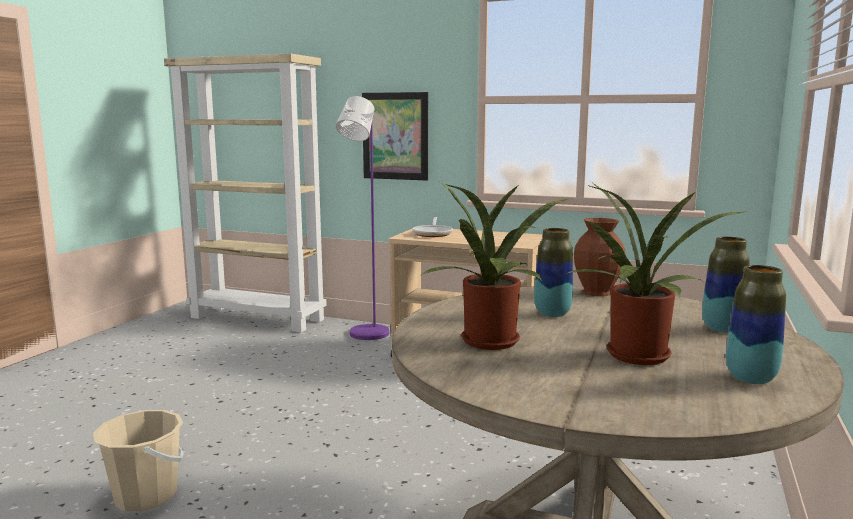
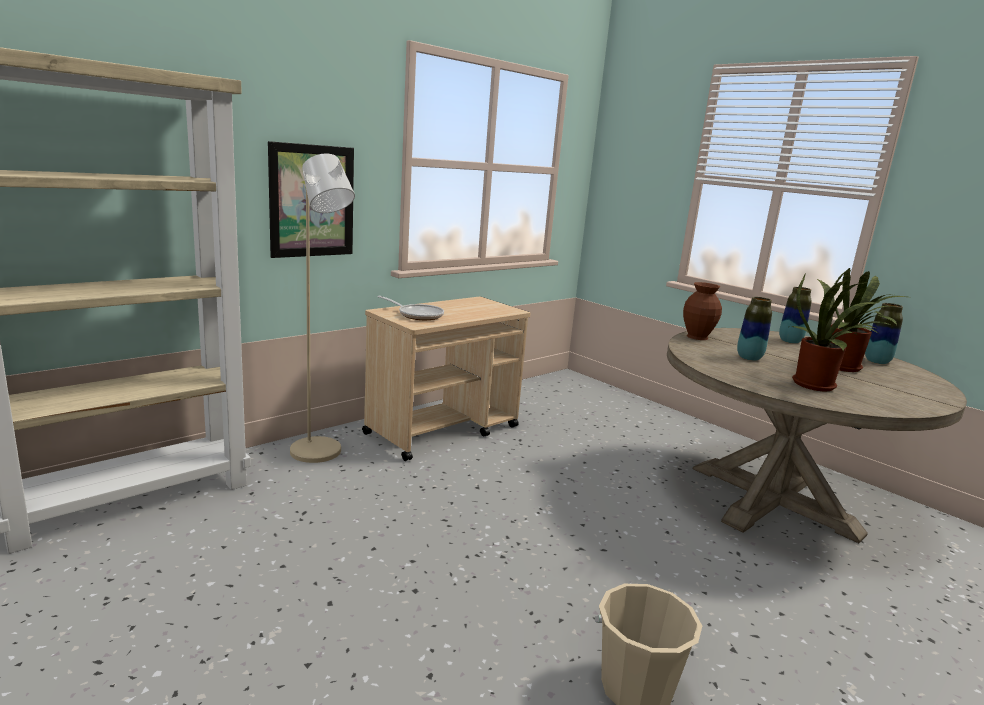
camera: 65 degrees left, 5 degrees up
(365, 336) = (320, 455): purple floor lamp -> beige floor lamp

